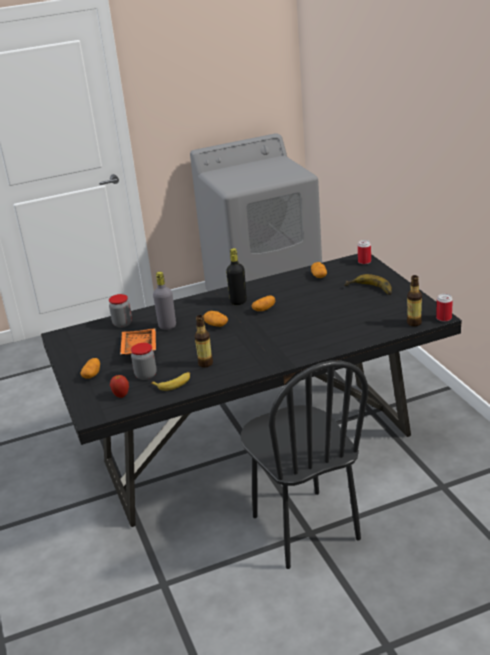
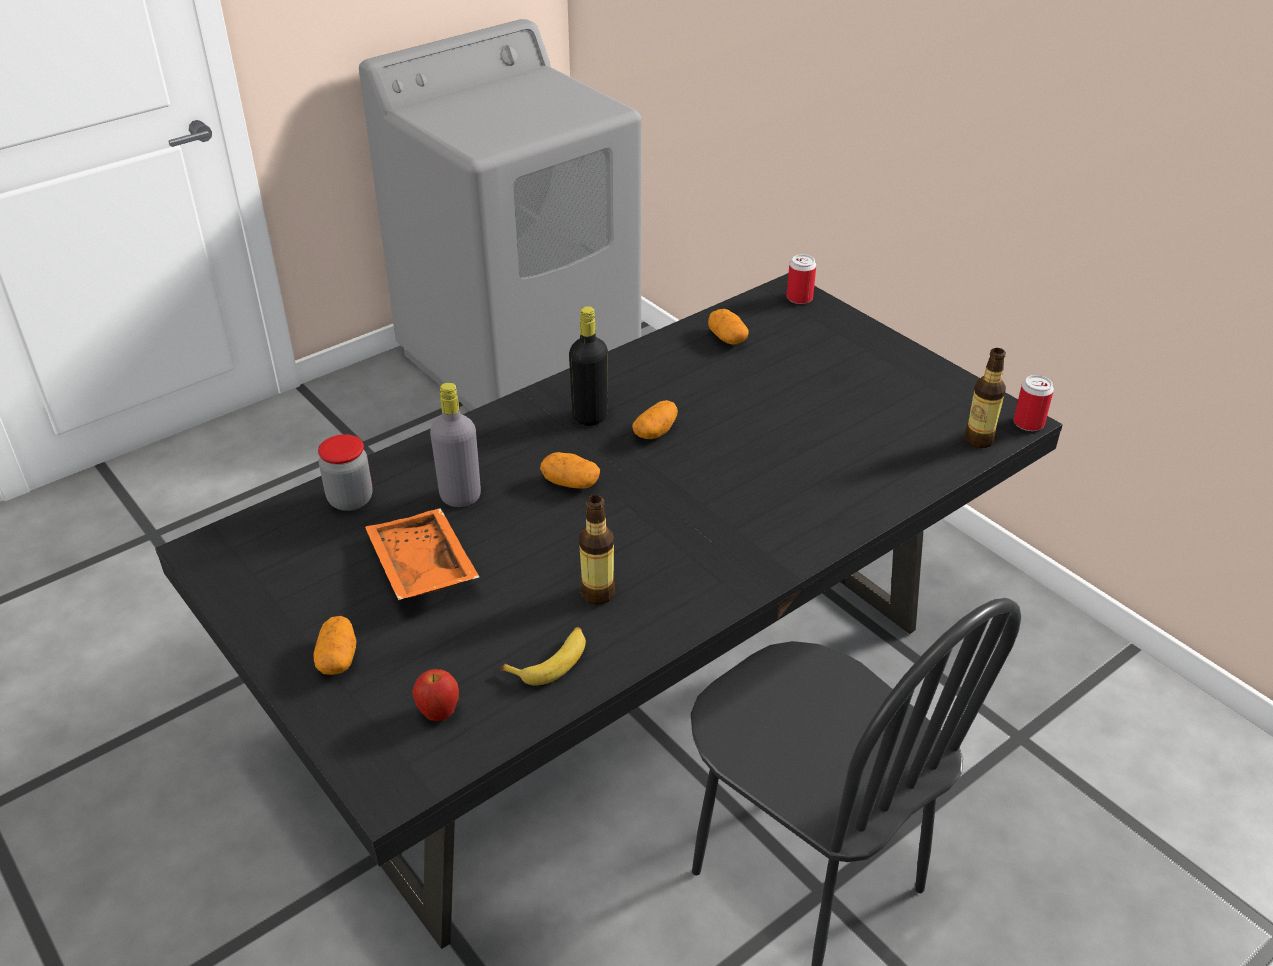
camera: 20 degrees left, 10 degrees up
(146, 375) = (472, 644): jar -> none
(369, 290) = (847, 366): banana -> none

